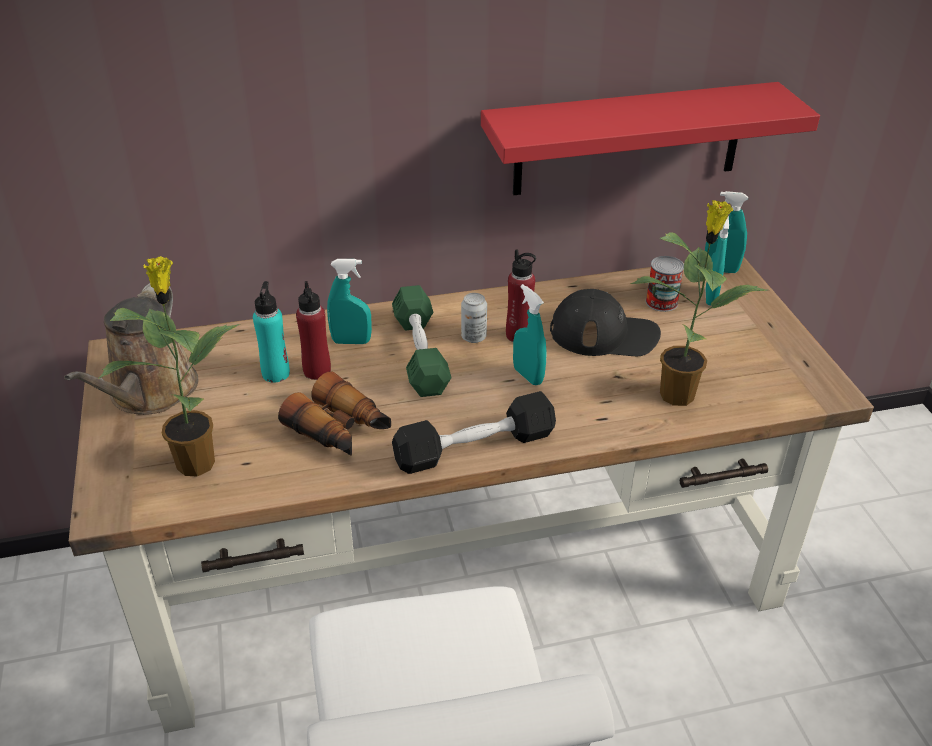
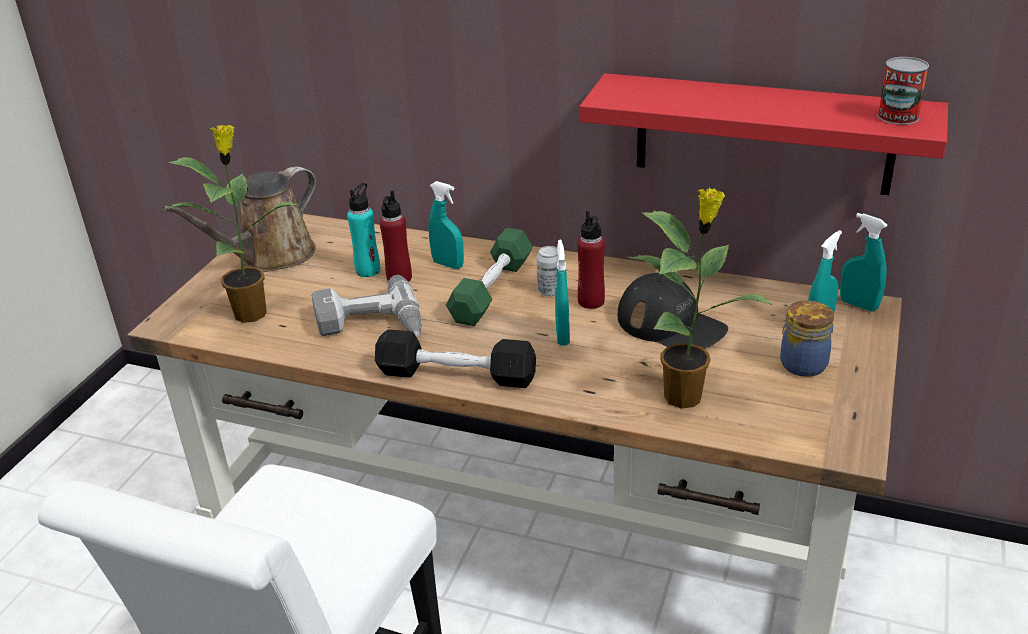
camera: 35 degrees right, 5 degrees down
(340, 430) = (370, 326): binoculars -> power drill
(661, 302) = (760, 315): can -> can (898, 117)
(730, 333) = (801, 363): none -> jar

